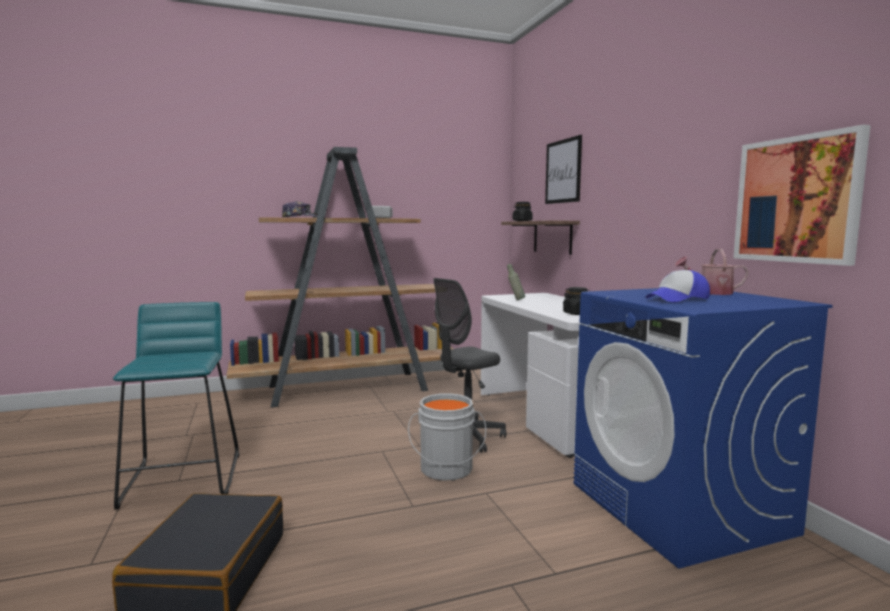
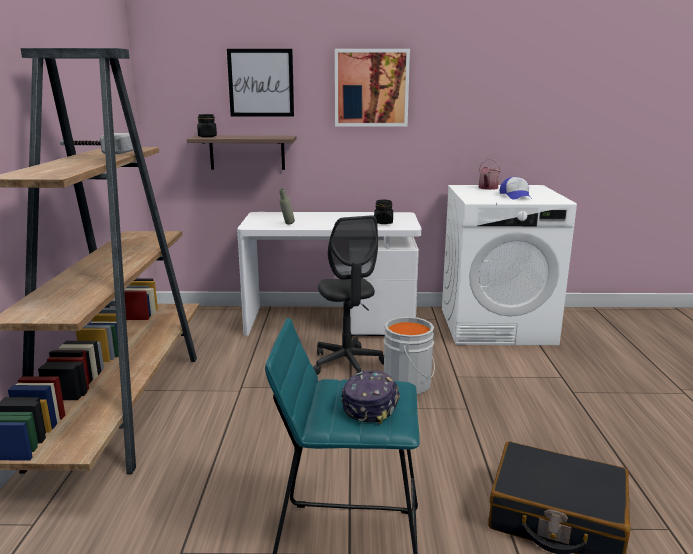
camera: 70 degrees left, 10 degrees up
(300, 217) = (55, 167): cap -> cap (370, 405)
(679, 508) = (497, 326): blue washing machine -> white washing machine
(796, 200) = (518, 126): picture -> picture (371, 88)

